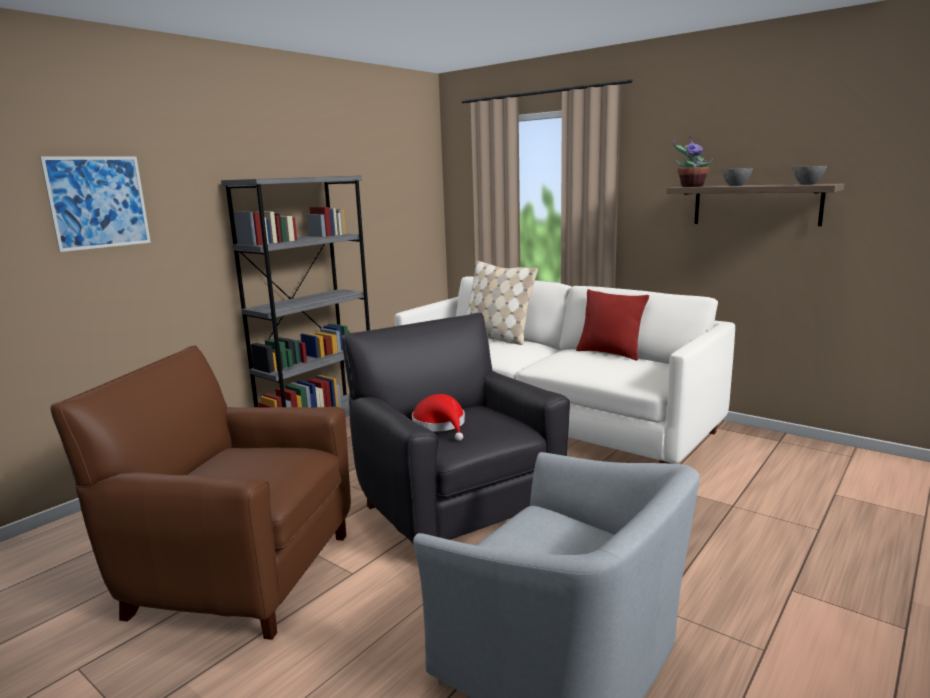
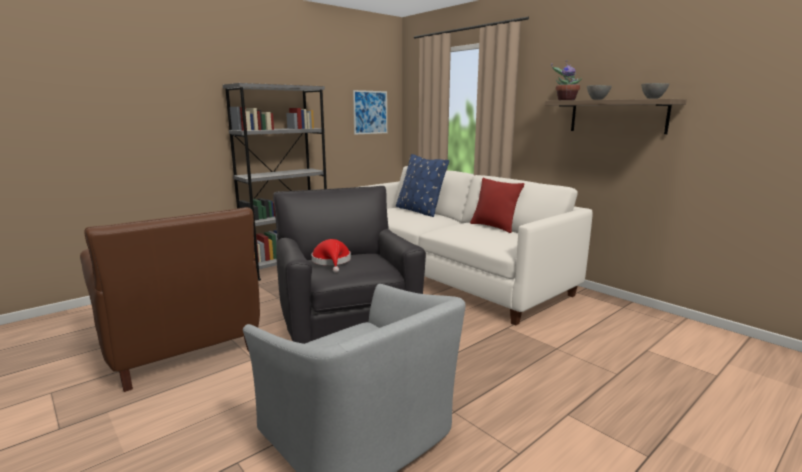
camera: 10 degrees right, 0 degrees up
(98, 202) = (132, 94): picture -> picture (370, 112)
(240, 572) = (181, 349): brown armchair -> brown armchair turned 150 degrees counterclockwise
(497, 337) = (419, 211): beige pillow -> blue pillow

